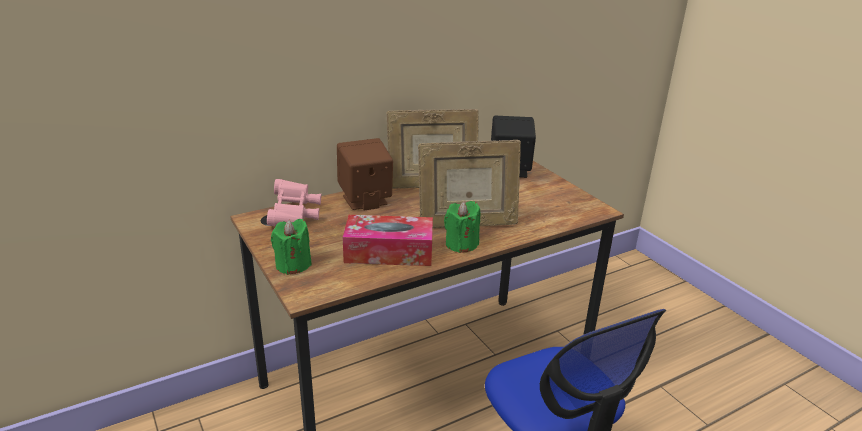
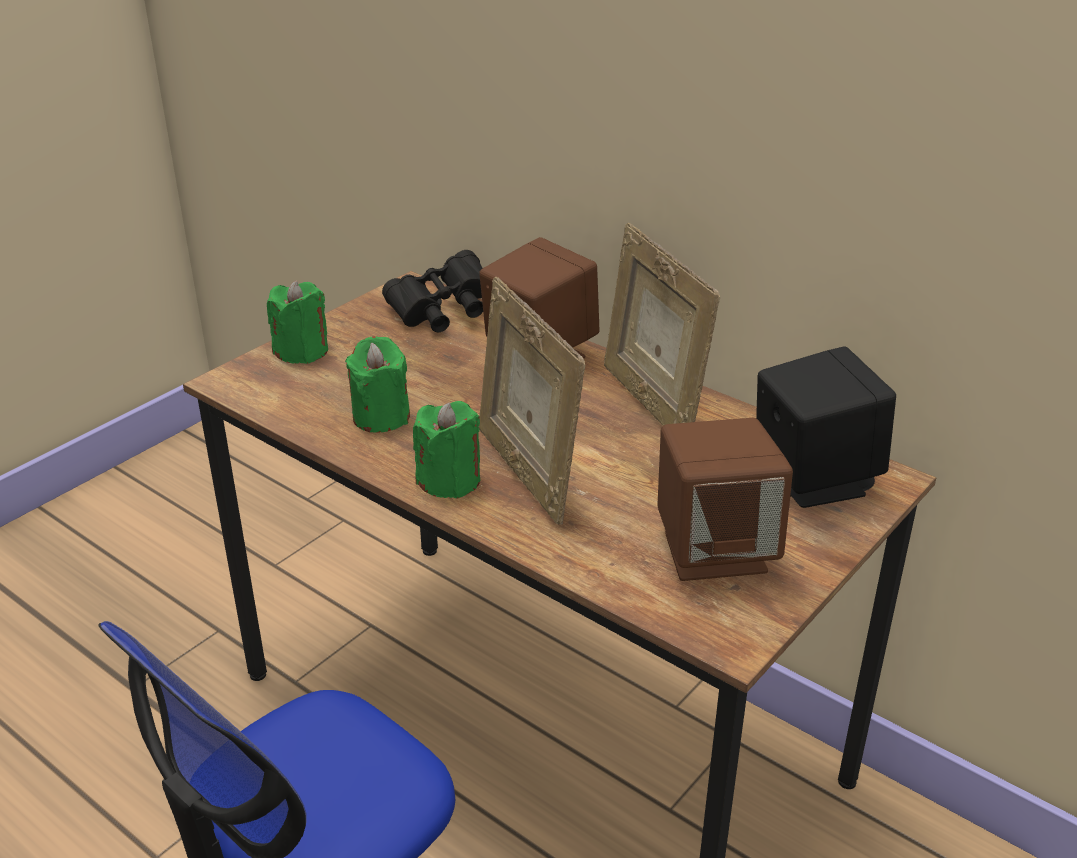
camera: 70 degrees right, 5 degrees up
(295, 215) = (442, 313): pink binoculars -> black binoculars
(389, 252) = (381, 417): tissue box -> green candle
(545, 199) = (714, 551): none -> brown speaker

